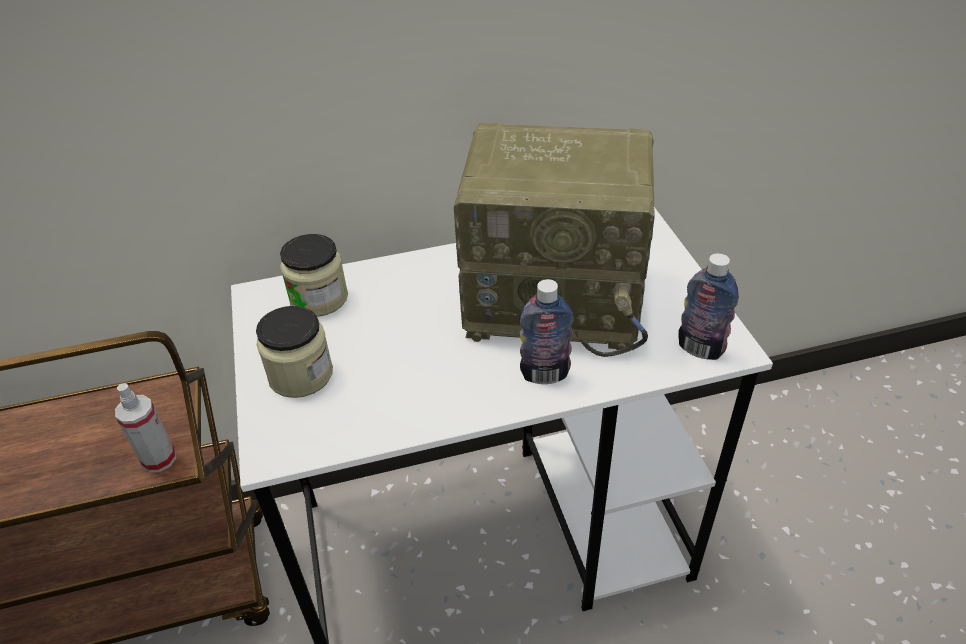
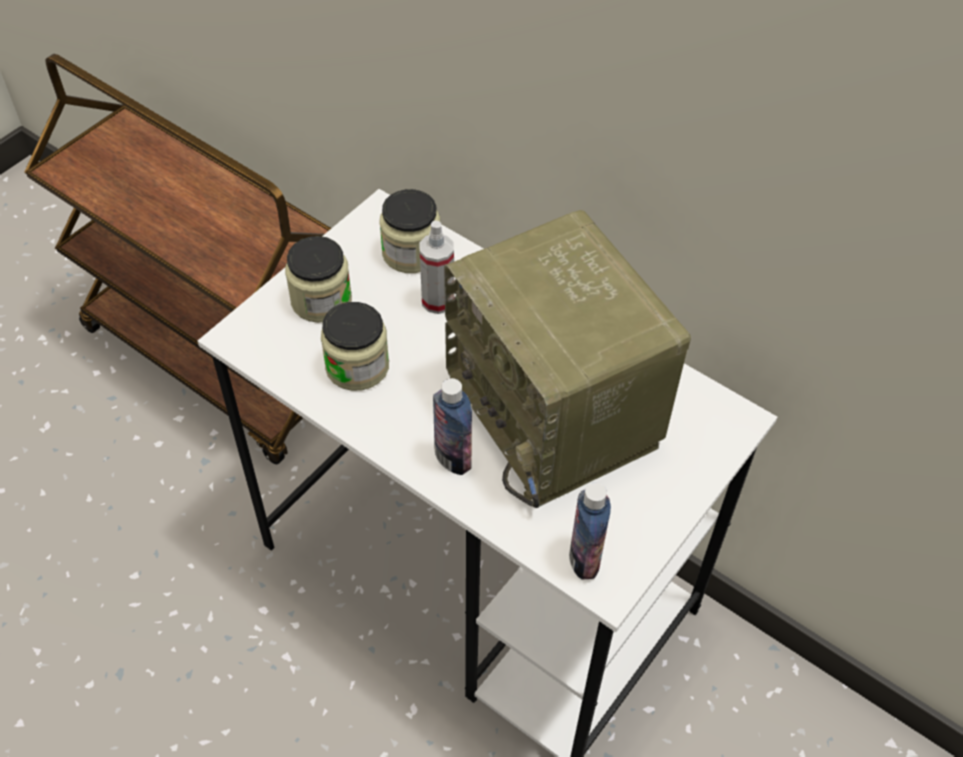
camera: 50 degrees right, 10 degrees up
(159, 459) = (238, 279): spray bottle -> spray bottle (438, 301)
(395, 386) = (357, 366): none -> jar

